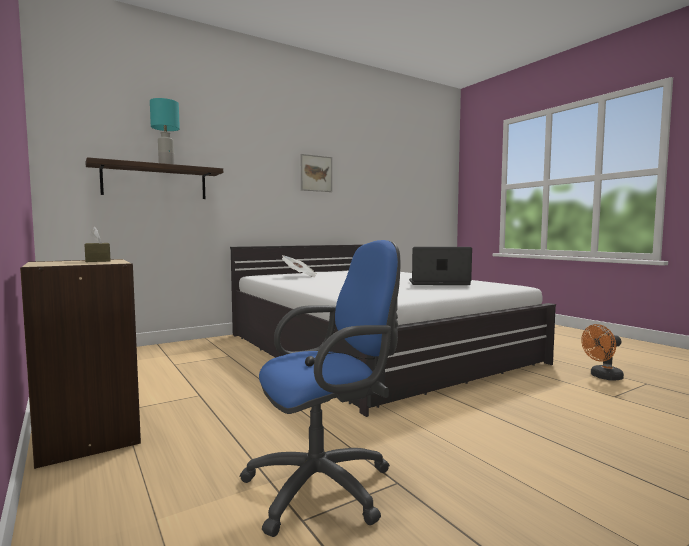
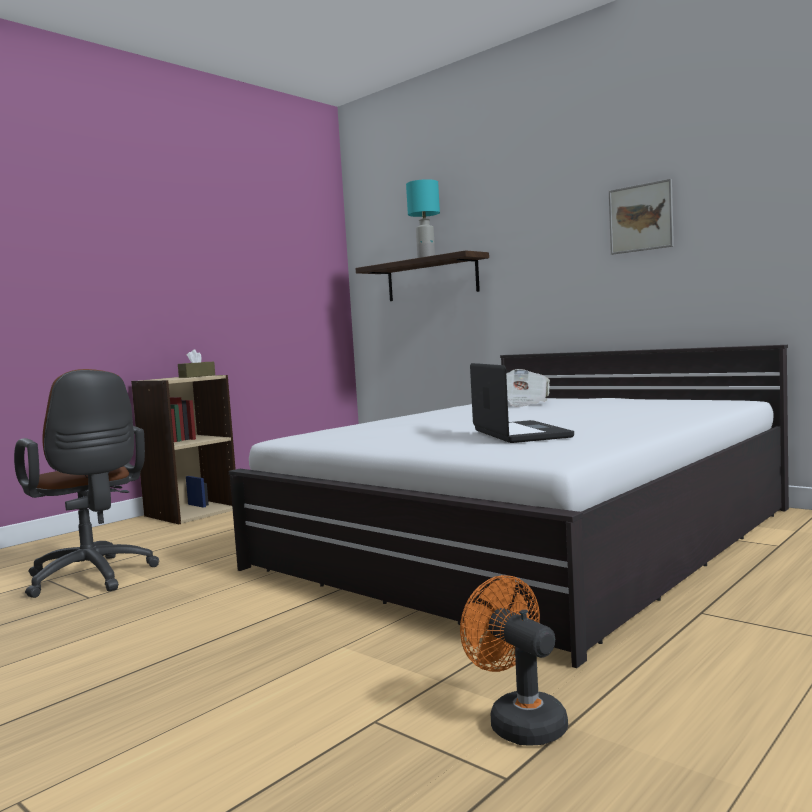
camera: 75 degrees right, 0 degrees up
(327, 486) = (92, 578): blue office chair -> brown office chair

